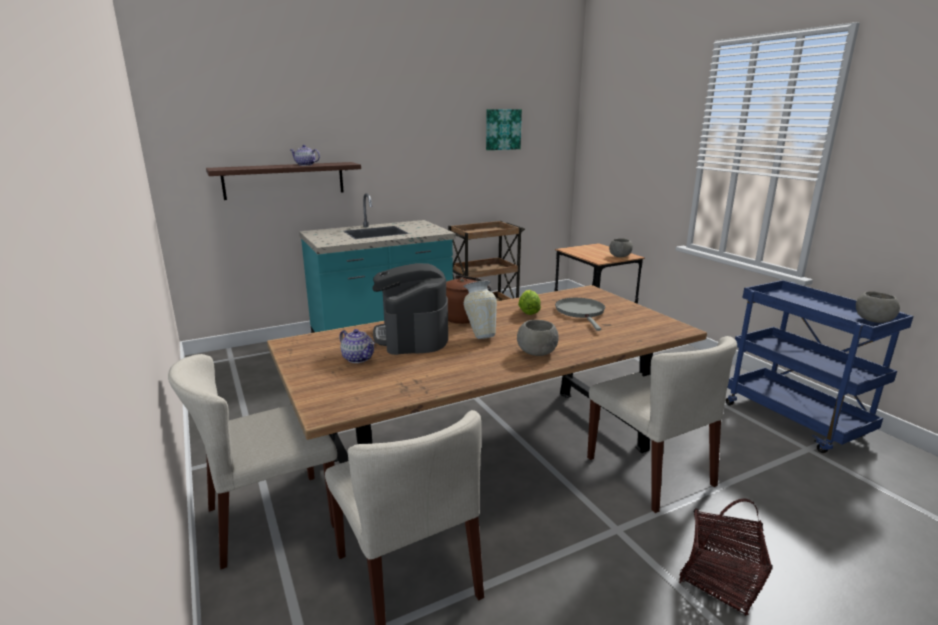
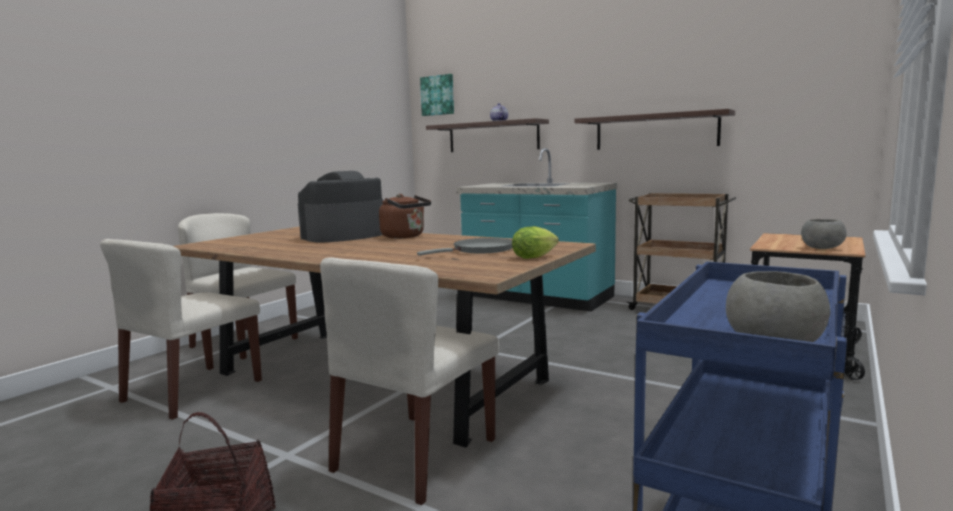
camera: 60 degrees right, 10 degrees down
(358, 358) = (286, 236): teapot -> none
(449, 174) = (655, 131): none -> shelf
(480, 335) = (366, 243): vase -> none
(502, 129) = (737, 72): picture -> picture (438, 95)
(528, 311) = (453, 242): lettuce -> lettuce (536, 257)
(536, 353) = (340, 255): grey bowl -> none

